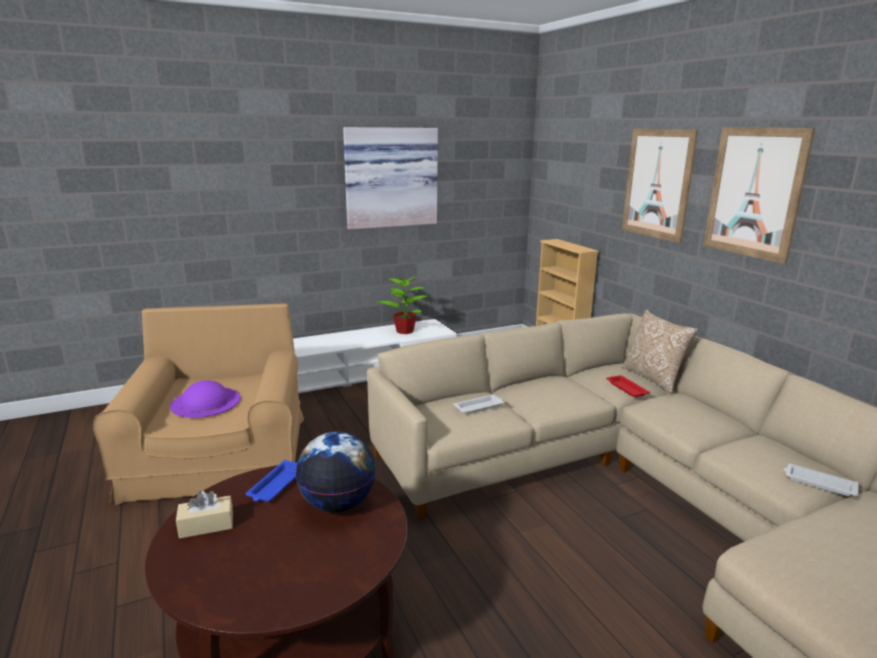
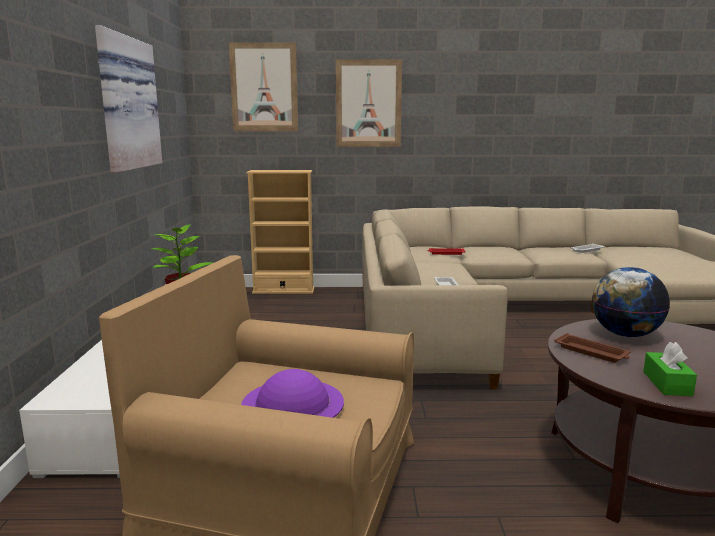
camera: 65 degrees left, 5 degrees down
(206, 525) = (667, 383): beige tissue box -> green tissue box
(276, 485) = (592, 352): blue tray -> brown tray
(654, 378) = (435, 246): pillow -> none
(754, 193) = (455, 102): picture -> picture (264, 87)

